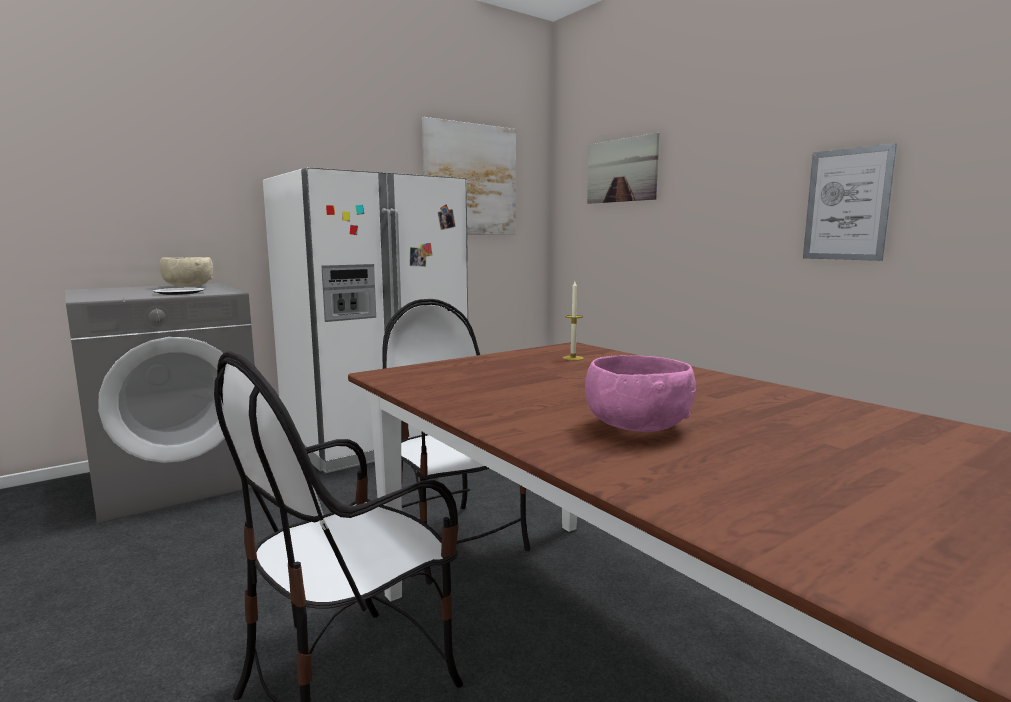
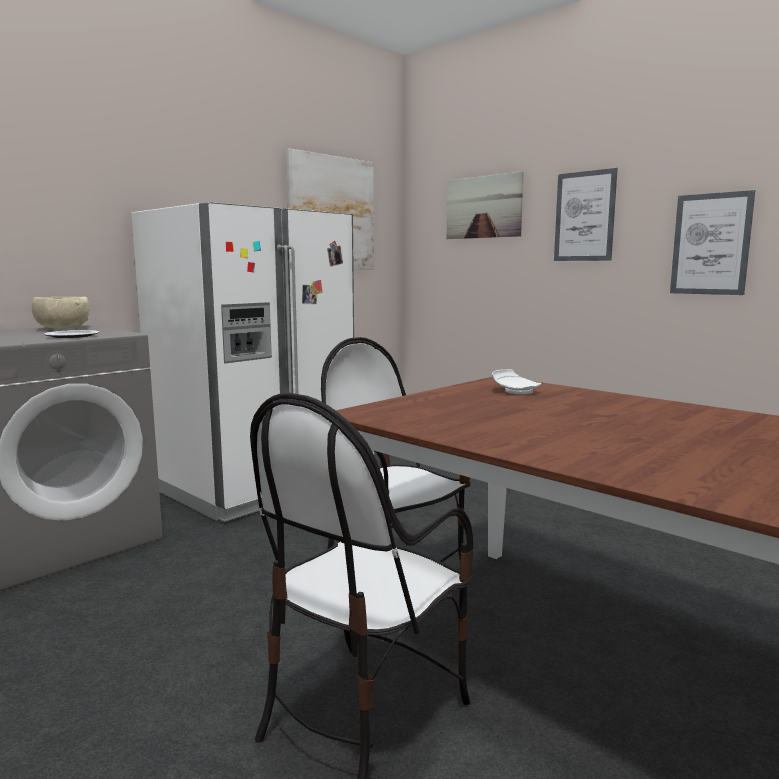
camera: 10 degrees left, 0 degrees up
(573, 358) = (515, 391): candle -> white plate
(636, 427) = (646, 447): pink bowl -> none
(717, 177) = (584, 216): none -> picture

